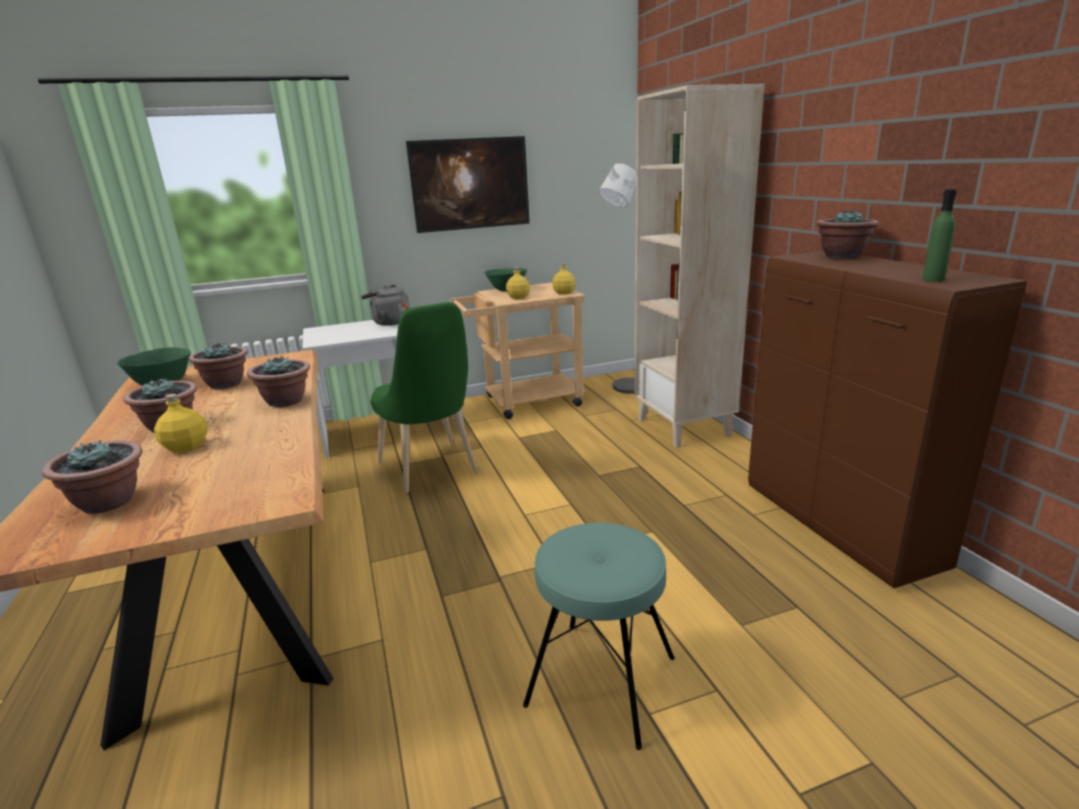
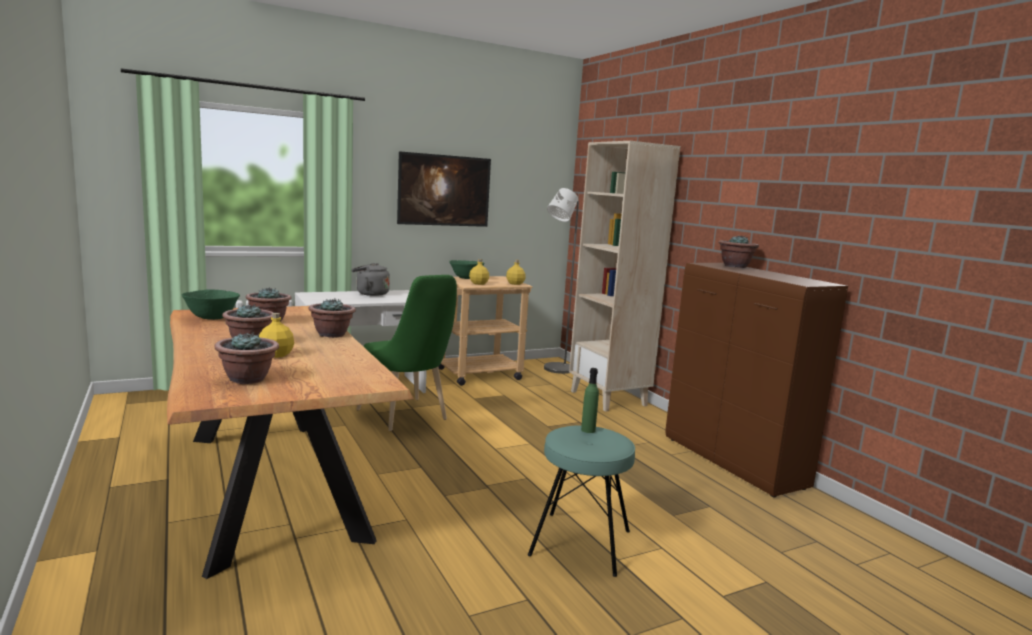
camera: 10 degrees left, 10 degrees down
(933, 280) = (794, 281): green bottle -> green bottle (588, 430)

